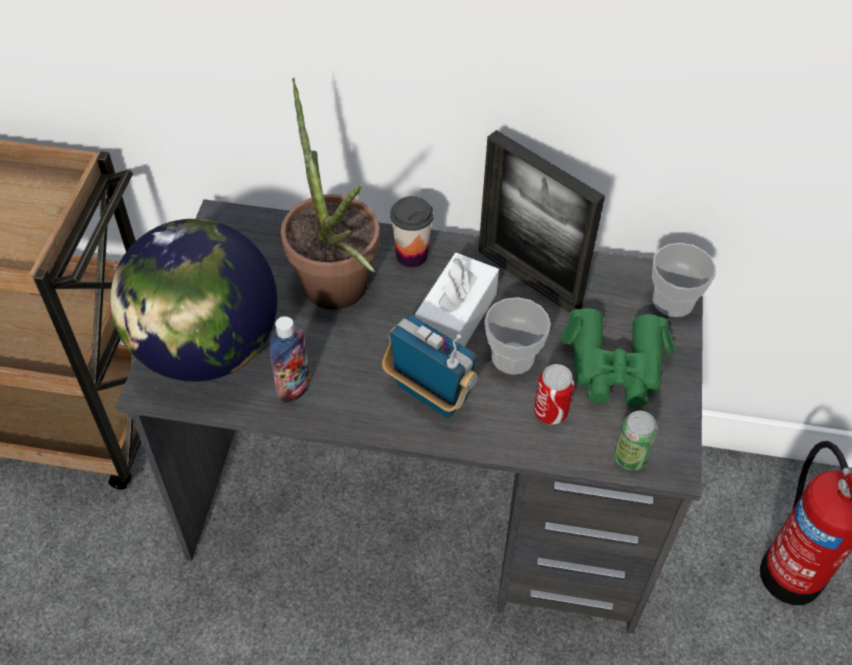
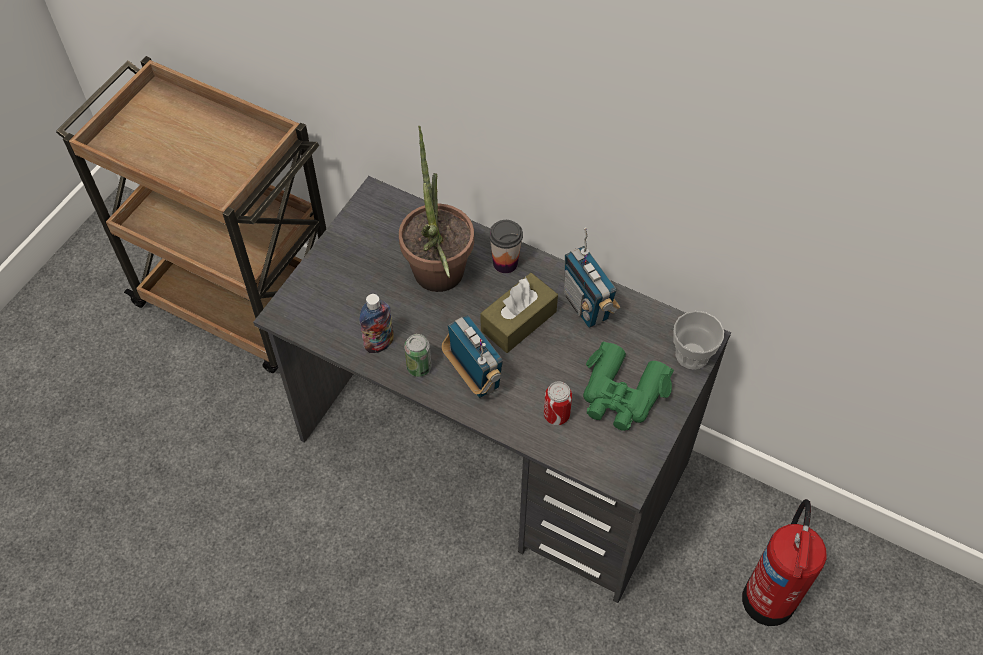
camera: 20 degrees right, 5 degrees up
(206, 349) = (328, 297): globe -> none
(456, 316) = (518, 321): white tissue box -> brown tissue box
(513, 357) = (547, 365): cup -> none
(528, 279) = (587, 306): picture frame -> radio
(630, 457) = (600, 466): can -> can (419, 367)

